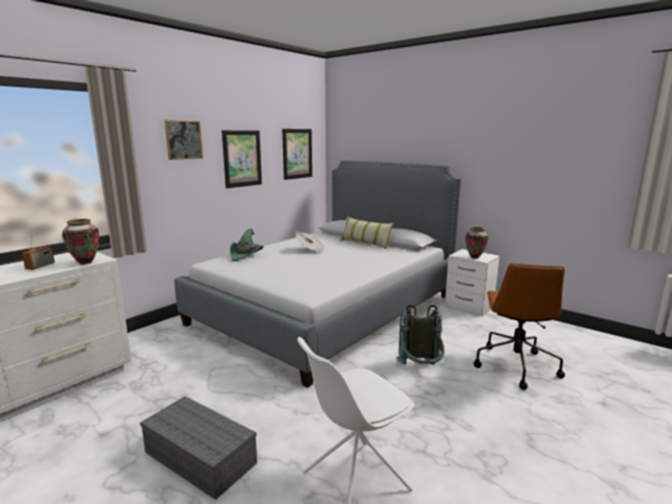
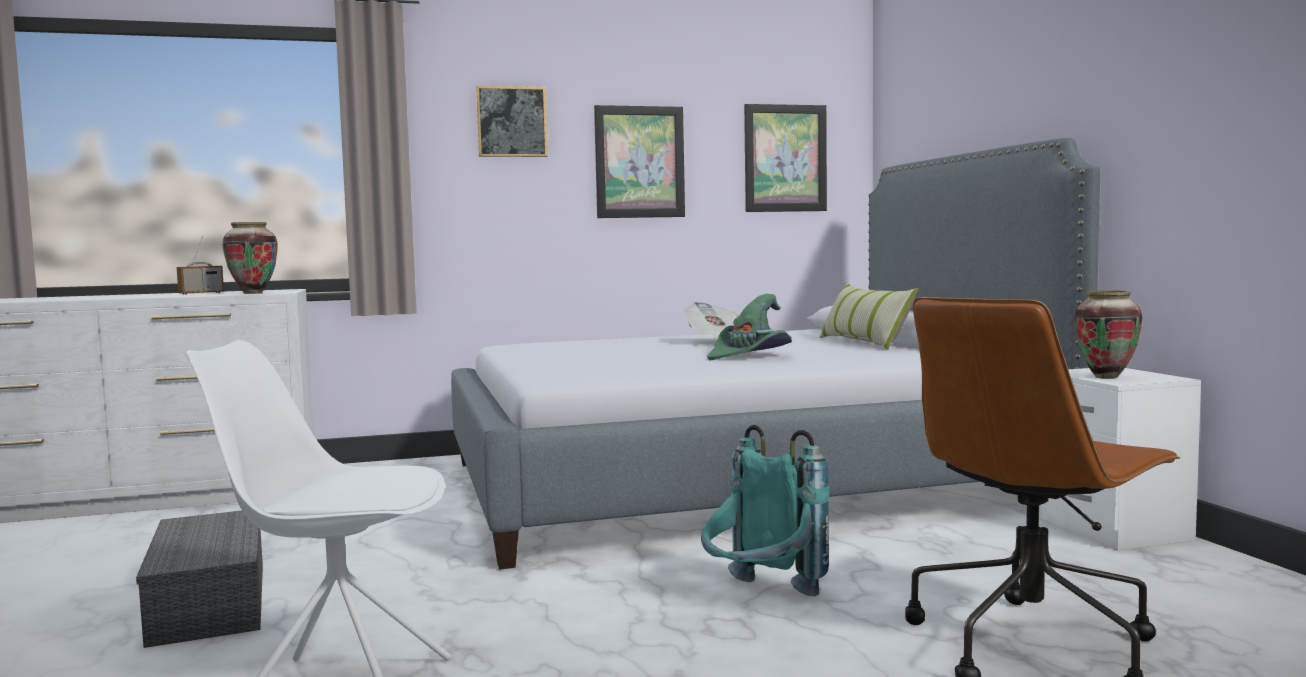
camera: 35 degrees right, 10 degrees down
(246, 255) = (581, 340): green hat -> green hat (750, 356)
(420, 371) = (760, 598): grey backpack -> turquoise backpack

